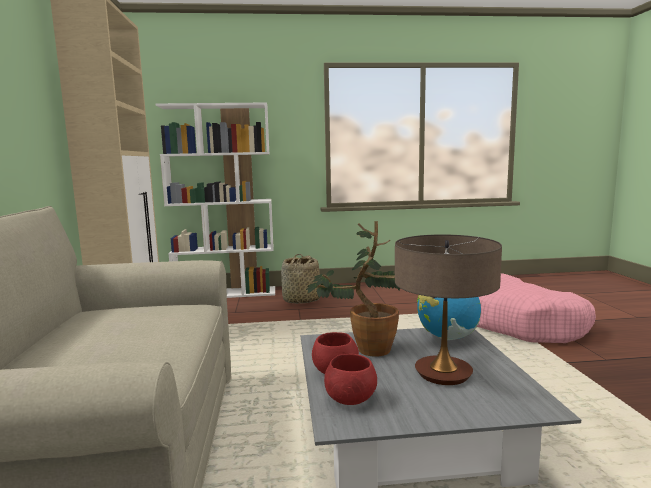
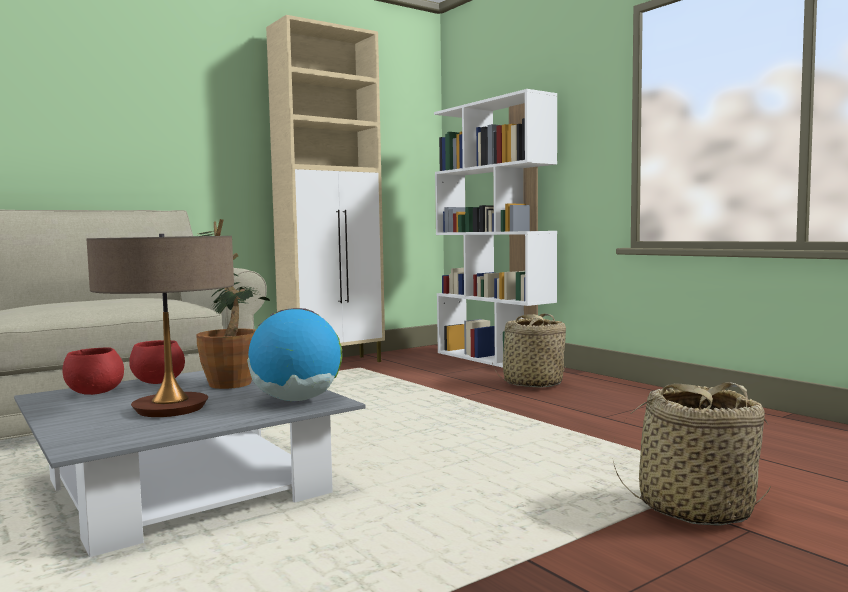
camera: 60 degrees right, 5 degrees down
(520, 323) = (694, 508): pink dog bed -> basket

